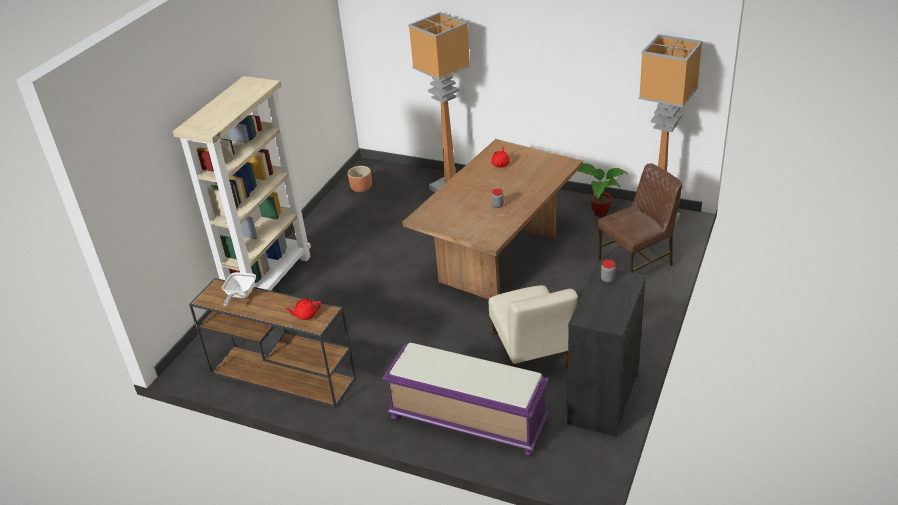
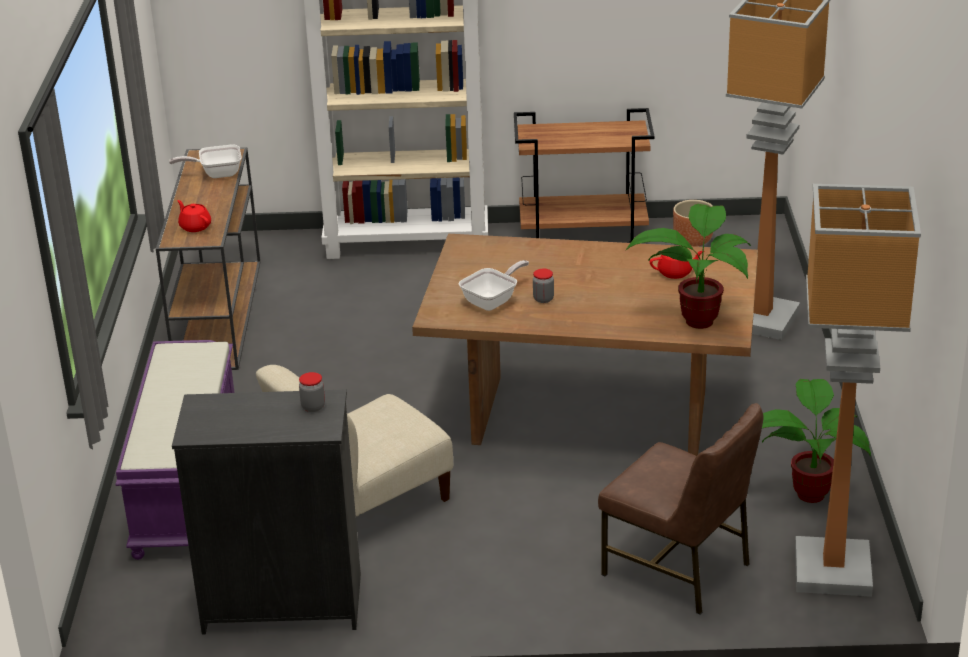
camera: 65 degrees right, 5 degrees down
(325, 220) = (584, 237): none -> brown cart
(488, 220) = (493, 301): none -> frying pan
(548, 167) = (698, 318): none -> potted plant

